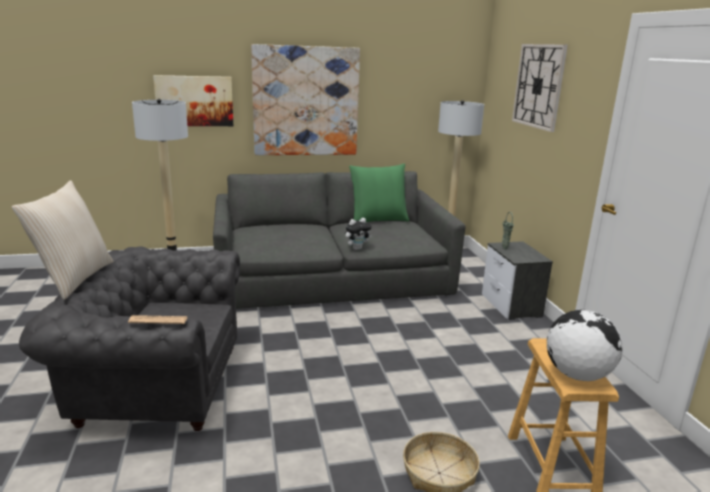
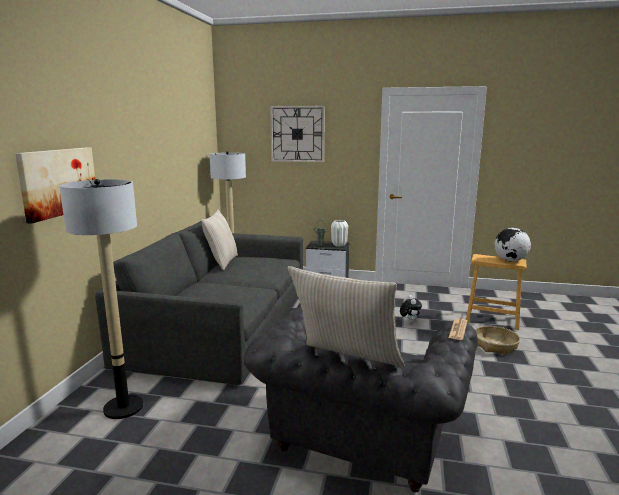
camera: 65 degrees left, 5 degrees down
(306, 101) = (139, 167): picture -> none
(357, 248) = (270, 280): plush toy -> plush toy (409, 321)
(378, 220) = (221, 262): green pillow -> beige pillow
(527, 257) = (339, 245): none -> white vase

